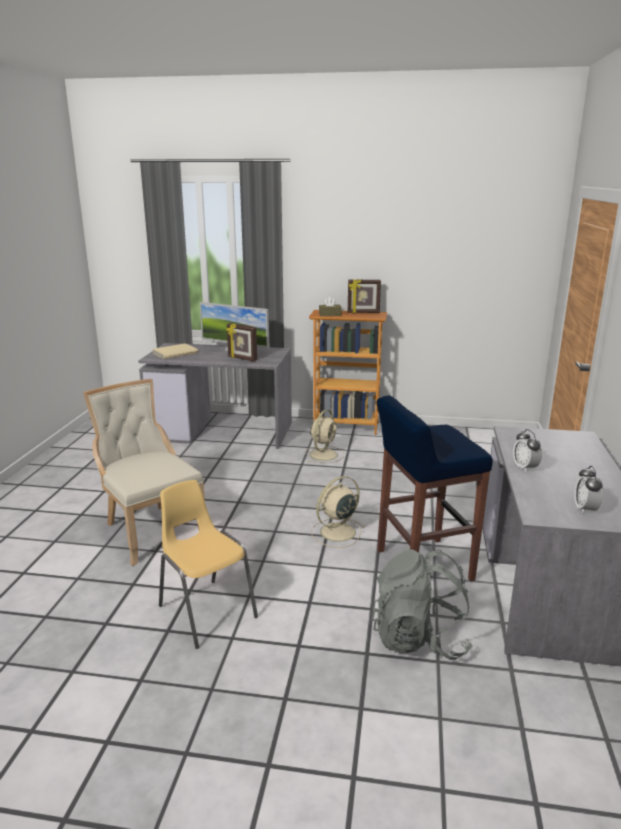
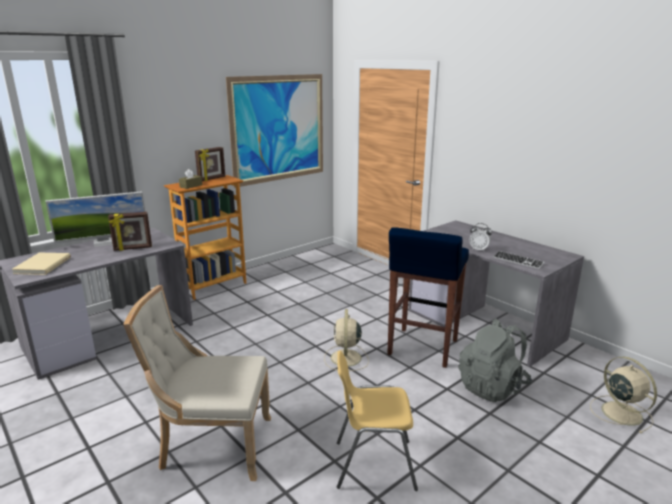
camera: 50 degrees left, 0 degrees up
(324, 454) = (236, 312): beige fan -> beige fan (620, 412)
(467, 269) = (279, 129): none -> picture
(539, 497) = (517, 261): none -> keyboard
(585, 509) = (542, 258): alarm clock -> none

